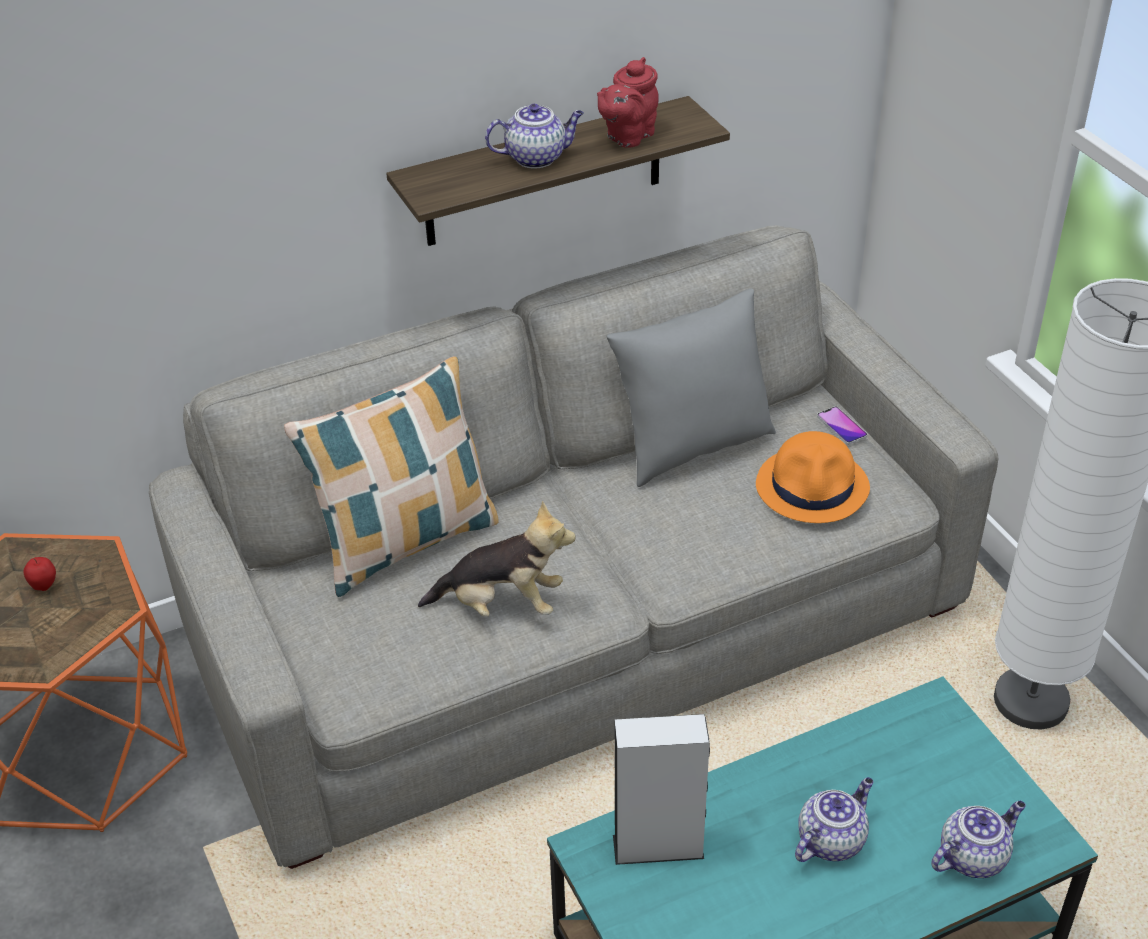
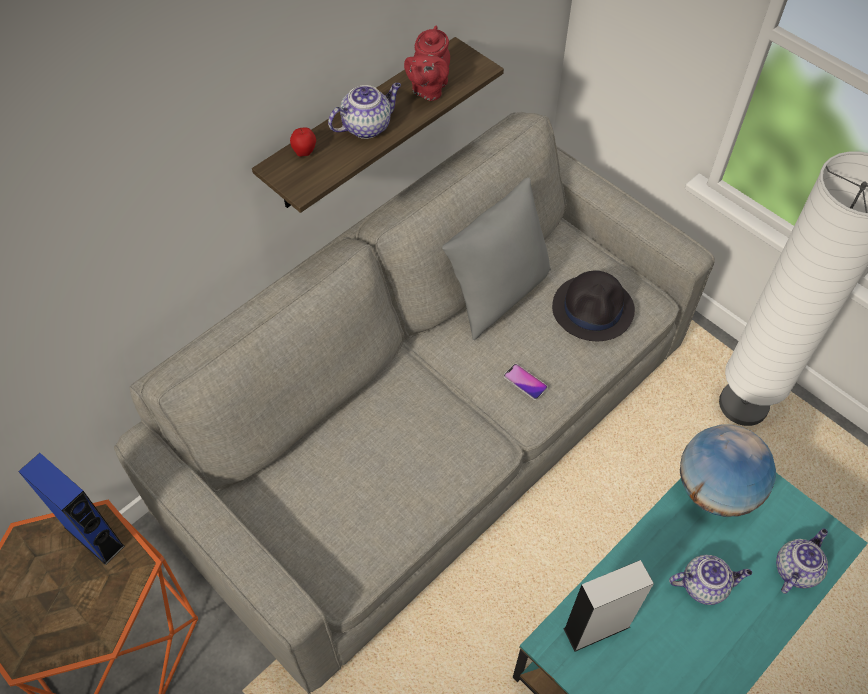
camera: 20 degrees left, 15 degrees up
(44, 586) = (68, 564): apple -> apple (305, 153)
(86, 567) = (94, 537): none -> blue speaker
(406, 542) = (326, 434): pillow -> none
(502, 604) = (420, 470): plush toy -> none
(813, 487) = (593, 308): orange hat -> black hat
(831, 840) = (704, 585): teapot -> teapot turned 60 degrees clockwise
(841, 426) = (590, 250): phone -> phone (525, 382)
(898, 737) = (715, 490): none -> globe

